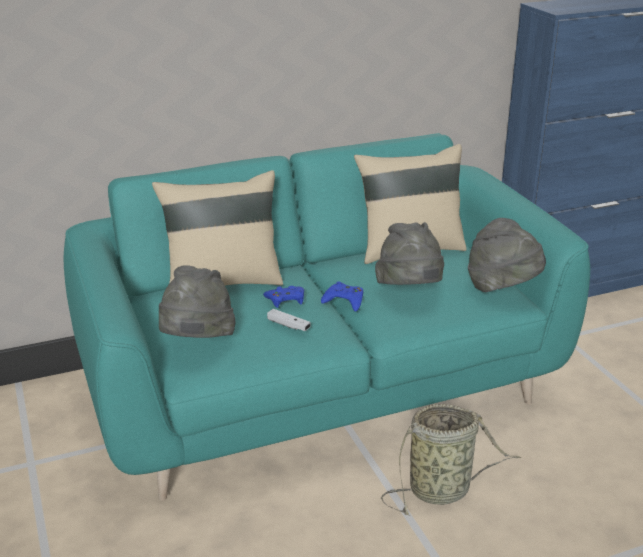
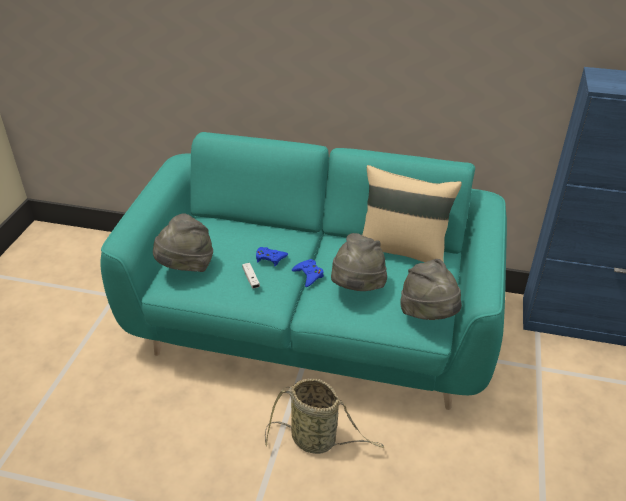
camera: 35 degrees right, 10 degrees up
(223, 282) = (249, 227): beige pillow -> none

